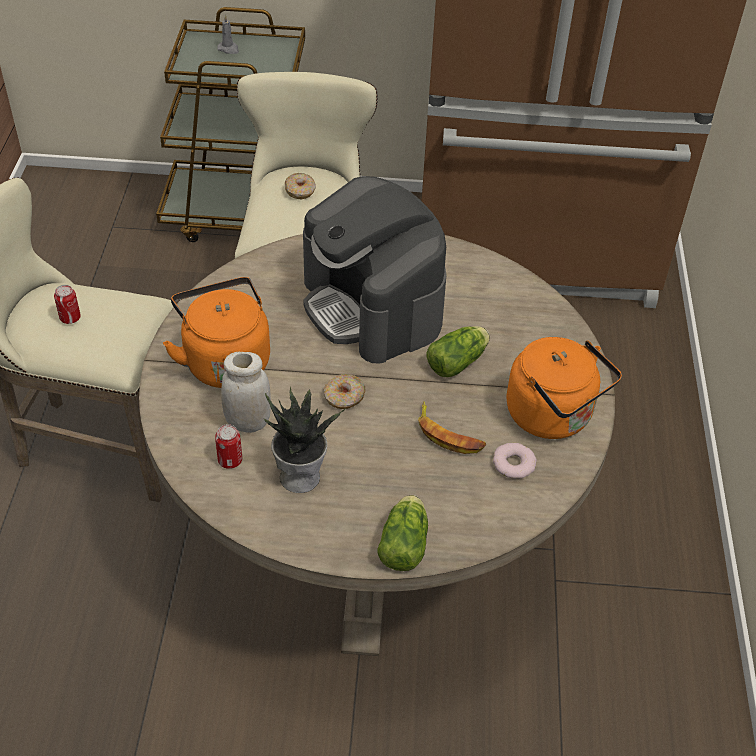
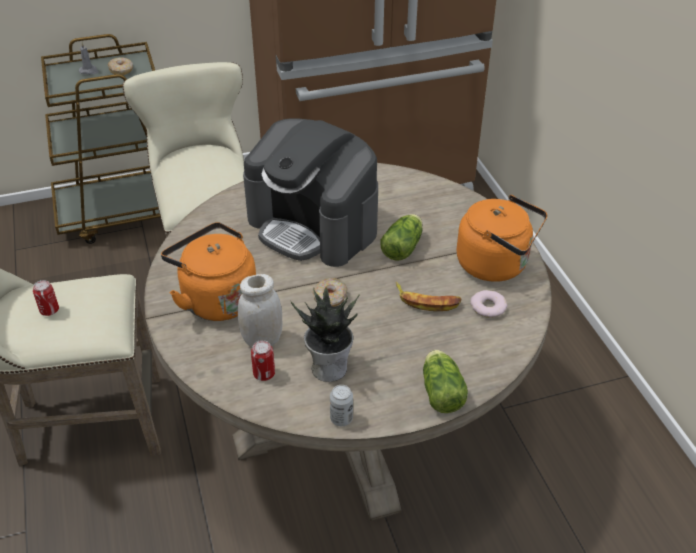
camera: 20 degrees left, 5 degrees down
(282, 537) = (341, 419): none -> can
(300, 191) = (197, 164): donut -> donut (121, 70)

